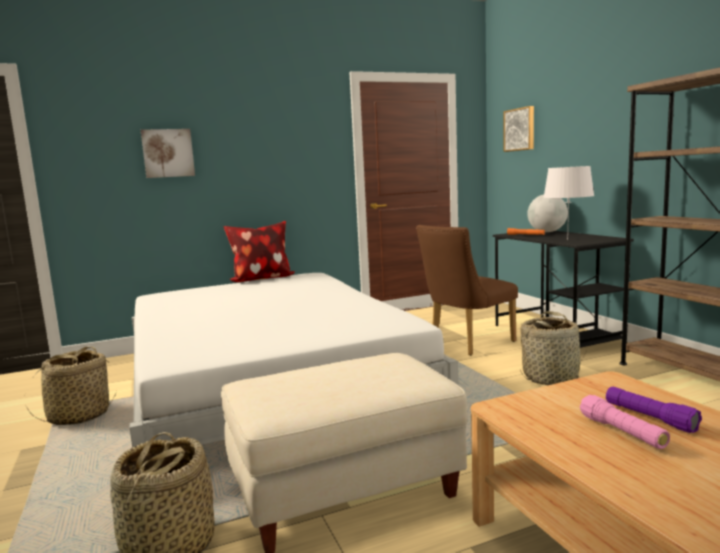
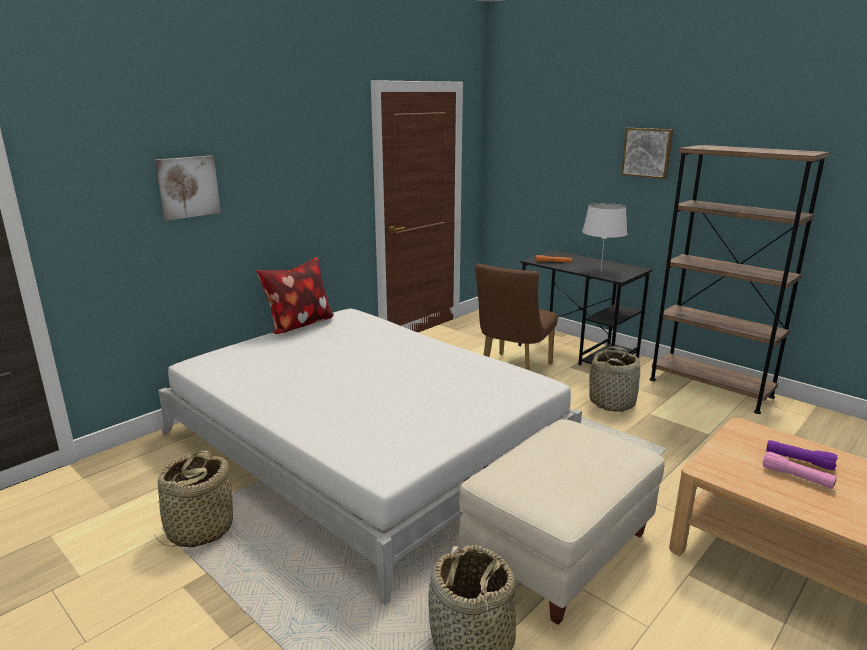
camera: 25 degrees left, 10 degrees up
(520, 129) = (529, 149): picture -> picture (647, 152)
(547, 232) = (565, 256): globe -> none

